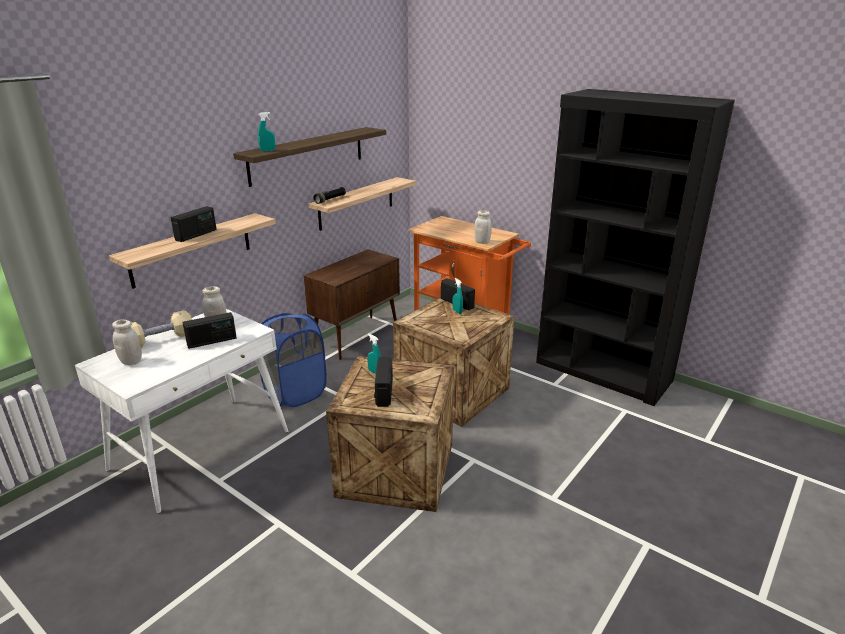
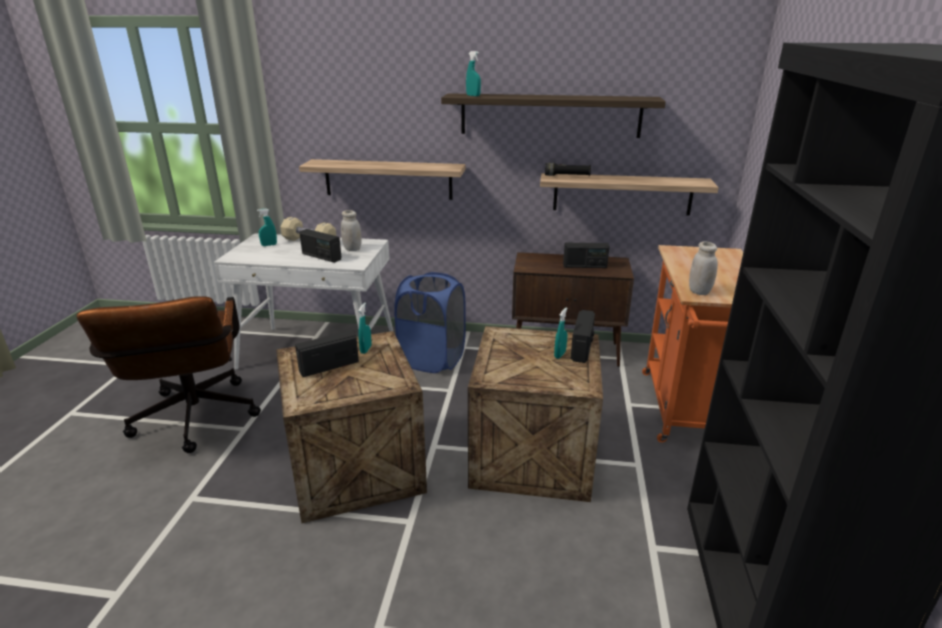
camera: 60 degrees right, 0 degrees up
(131, 361) = (269, 245): white jar -> turquoise spray bottle
(196, 235) = (382, 164): radio -> radio (584, 266)
(229, 558) = (194, 422): none -> brown office chair

